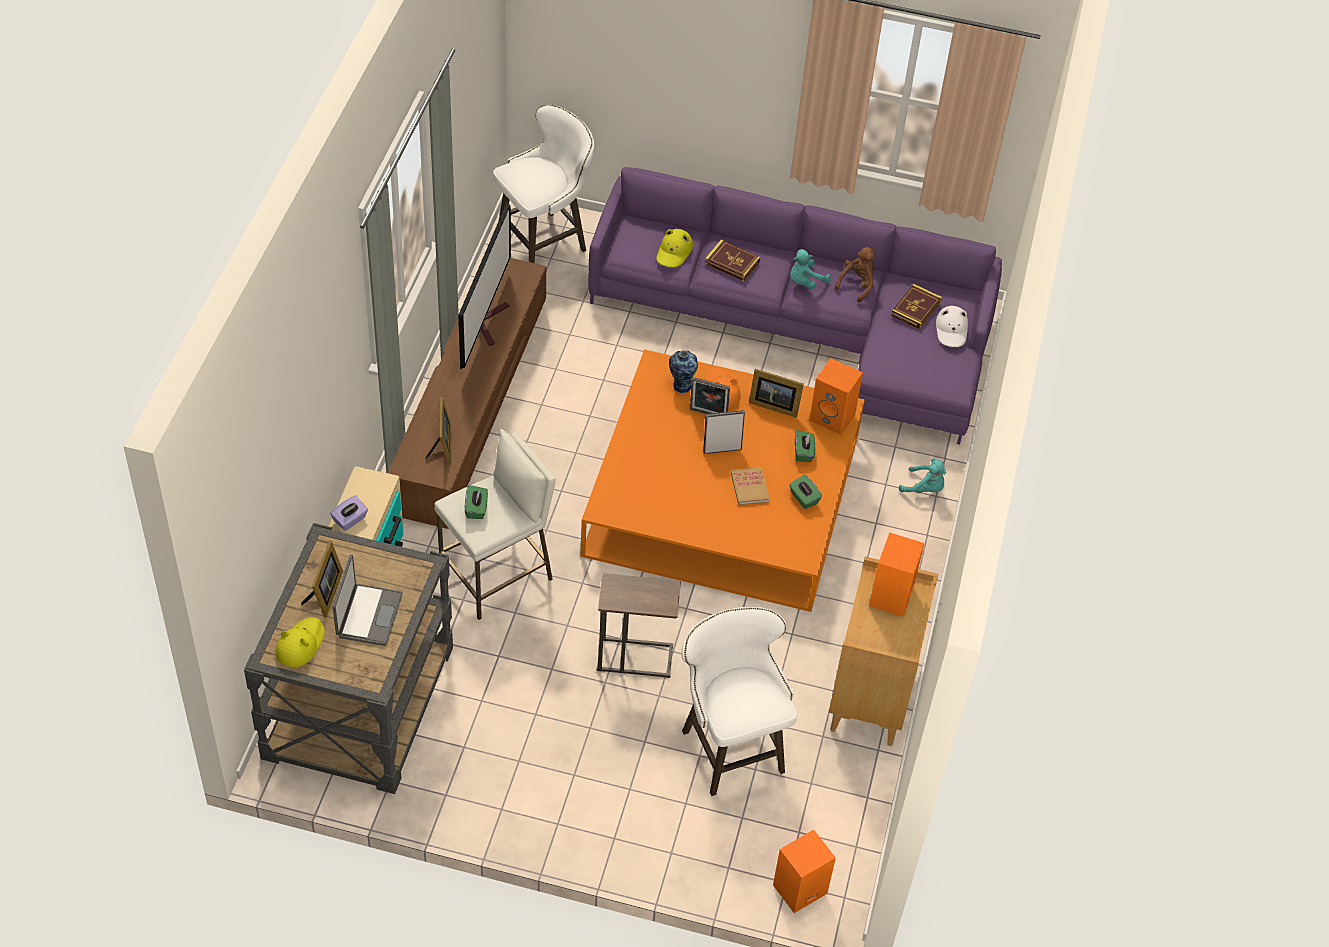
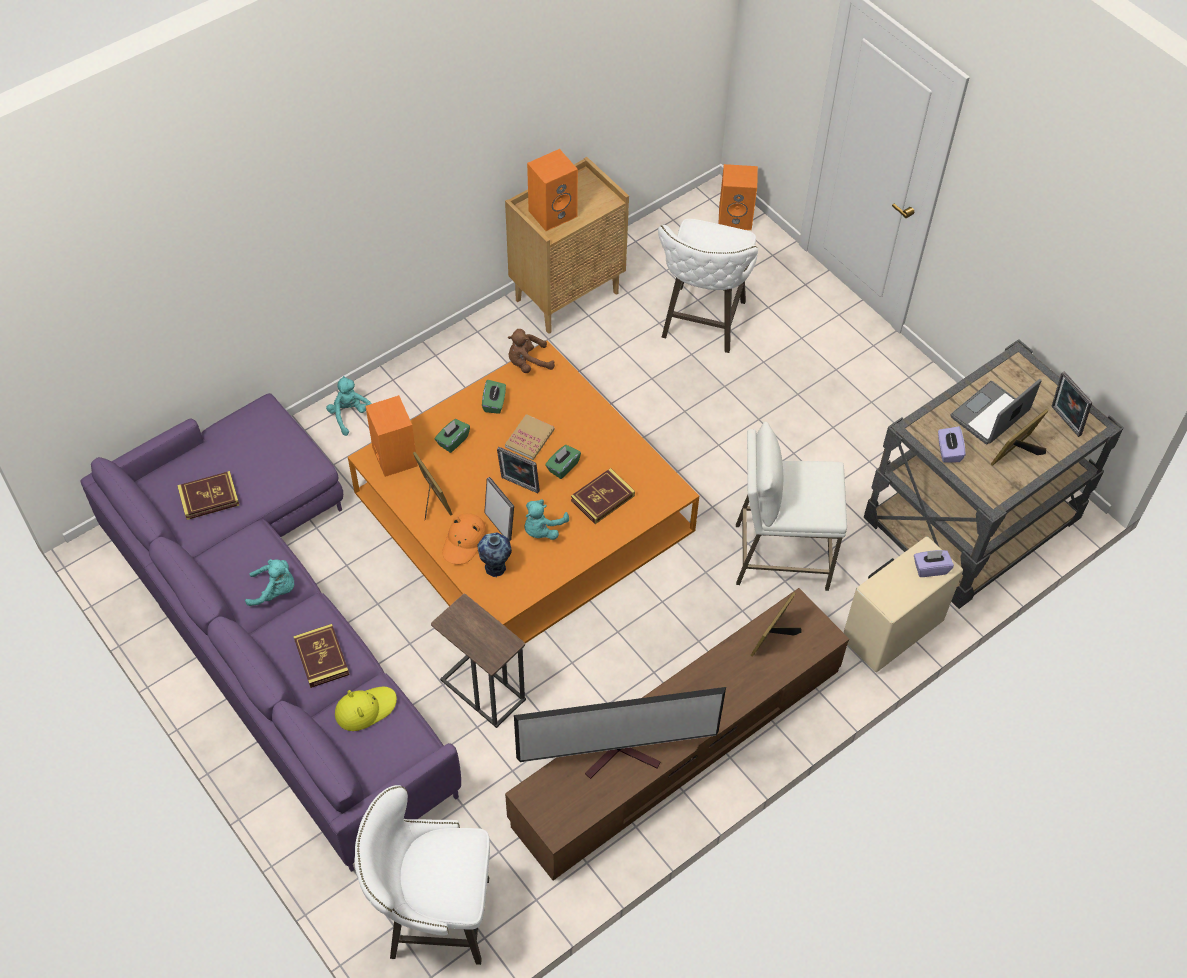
camera: 140 degrees left, 5 degrees up
(300, 644) = (1064, 422): yellow hat -> picture frame
(384, 561) = (948, 451): none -> purple tissue box
(476, 509) = (814, 495): green tissue box -> green tissue box (562, 467)
(488, 321) = (622, 757): television -> television turned 150 degrees counterclockwise
(634, 658) = (720, 423): brown side table -> brown side table (484, 690)
(652, 475) = (602, 498): none -> book
(675, 429) = (542, 529): none -> turquoise plush toy
(857, 285) = (231, 557): brown plush toy -> brown plush toy (528, 363)
(951, 330) = (204, 457): white hat -> none

